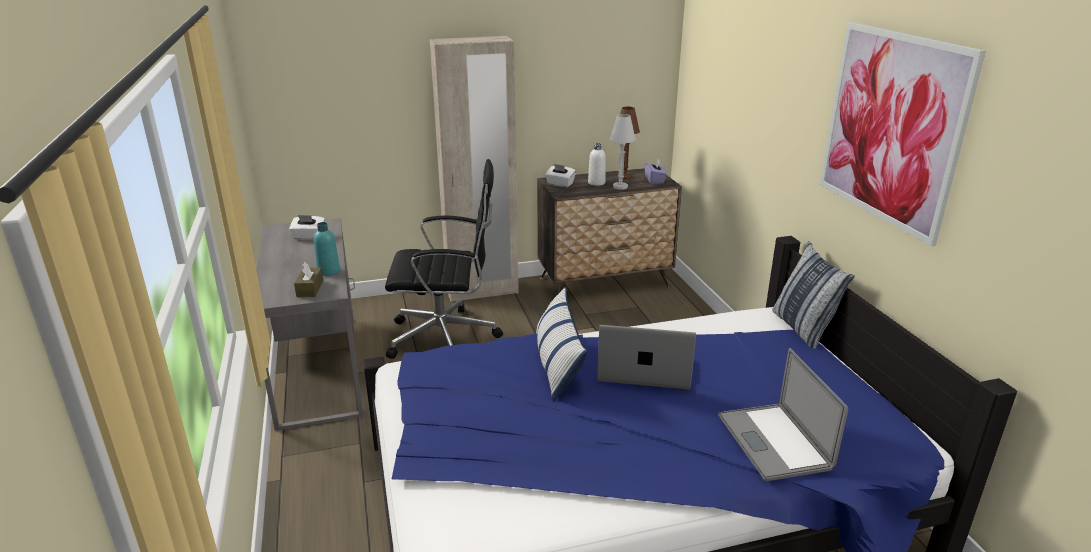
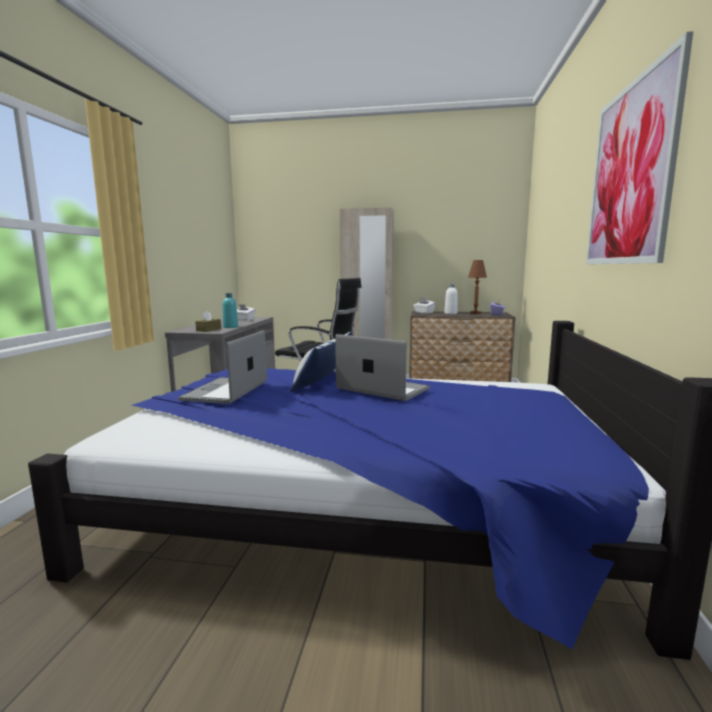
camera: 25 degrees right, 15 degrees down
(620, 187) = (465, 315): white table lamp -> none
(773, 441) = (443, 435): laptop -> laptop (226, 390)
(803, 329) = (562, 394): pillow -> none

